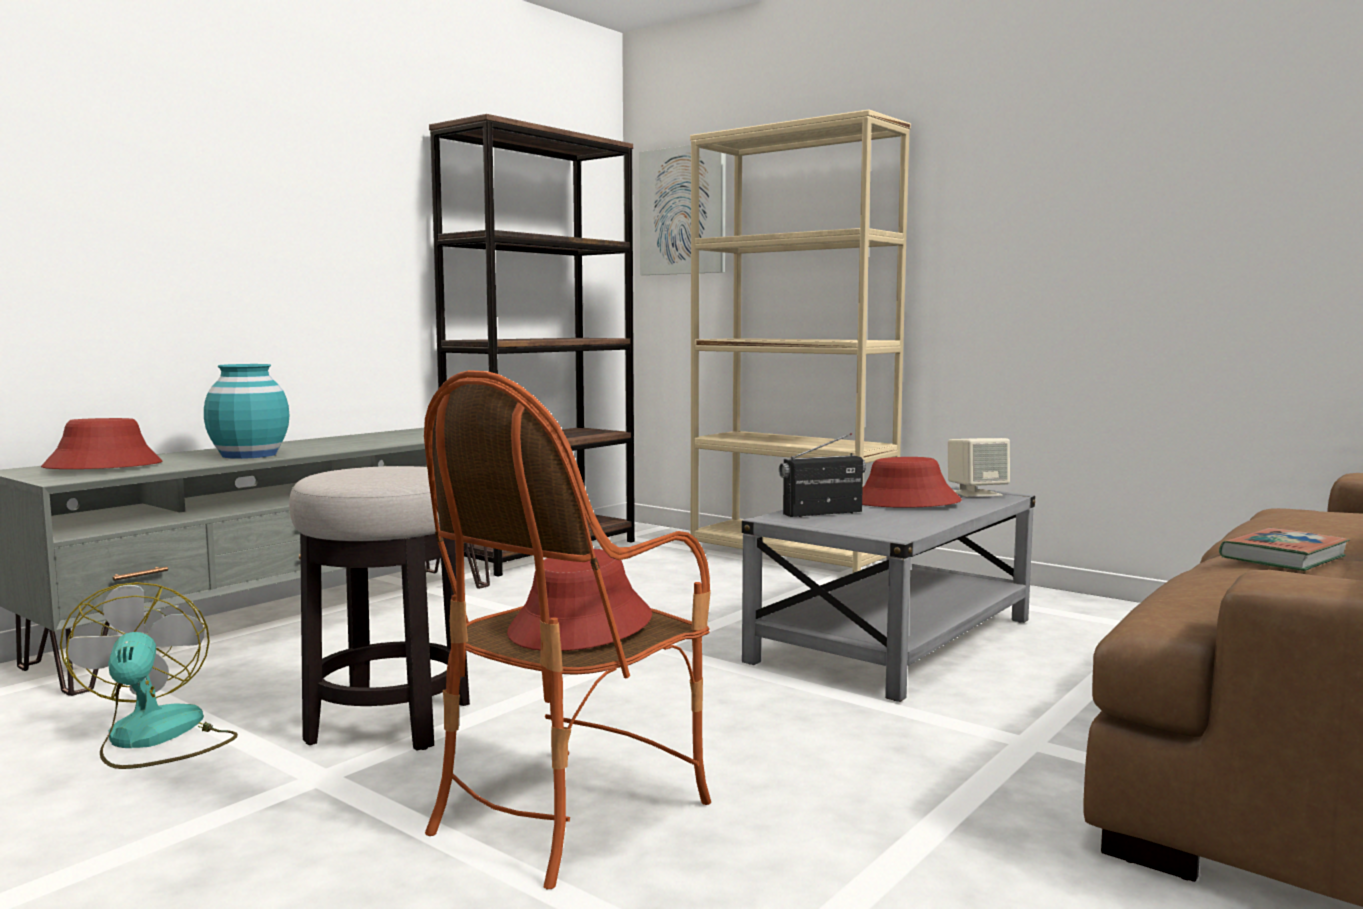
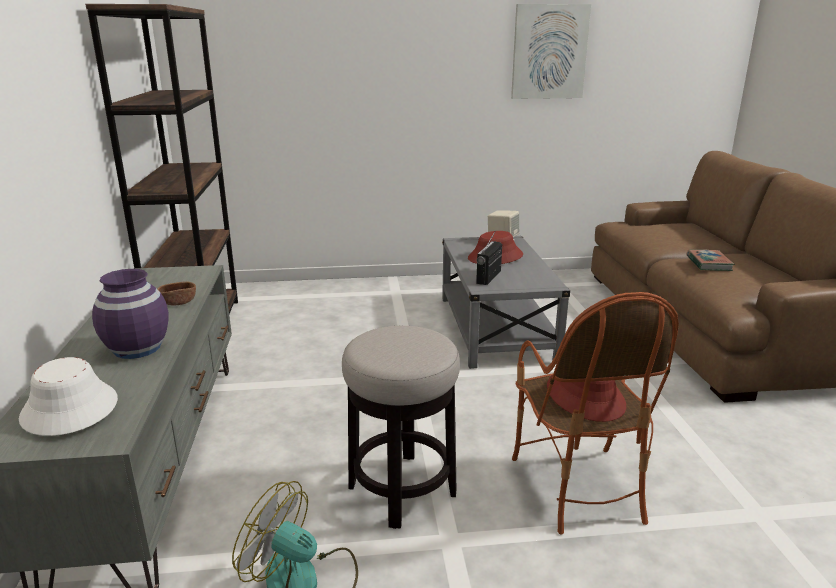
camera: 45 degrees left, 15 degrees up
(103, 466) = (69, 409): red hat -> white hat
(249, 455) = (137, 348): turquoise vase -> purple vase
(374, 443) = (178, 302): none -> brown bowl
(683, 211) = (220, 57): picture -> picture (549, 52)
(791, 558) = (350, 288): beige bookcase -> none

